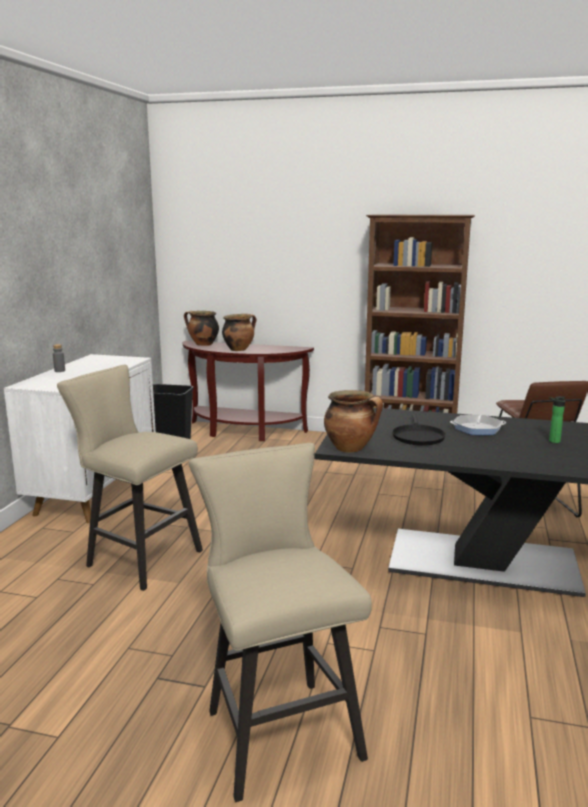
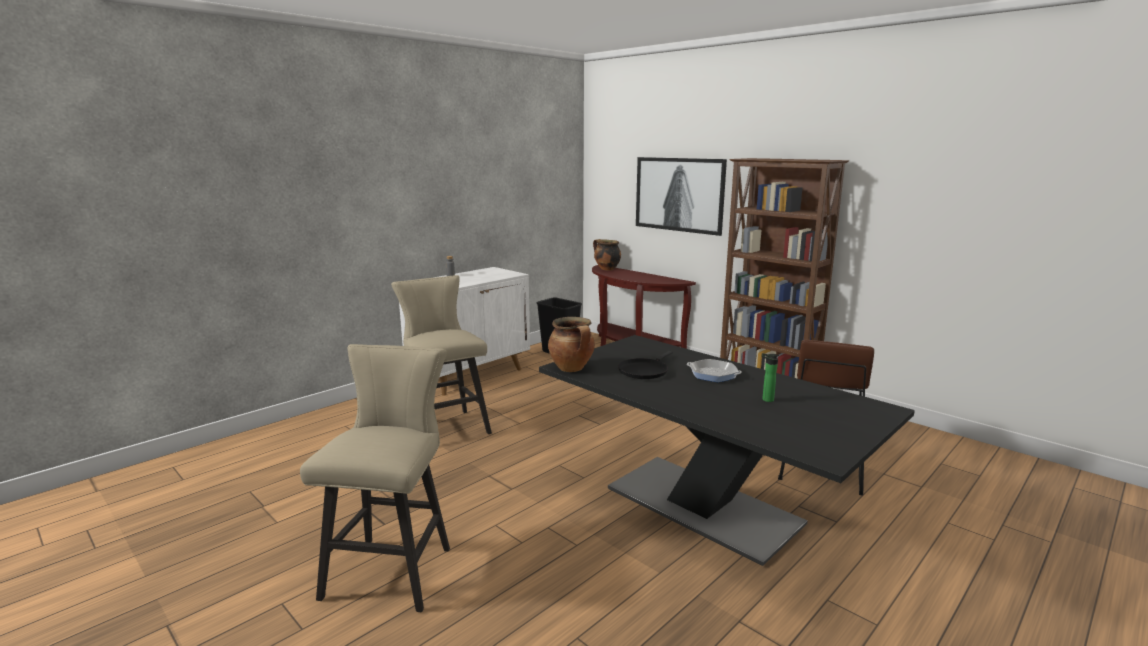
camera: 30 degrees right, 0 degrees up
(239, 349) = (627, 276): cooking pot -> none
(287, 255) = (678, 194): none -> picture

